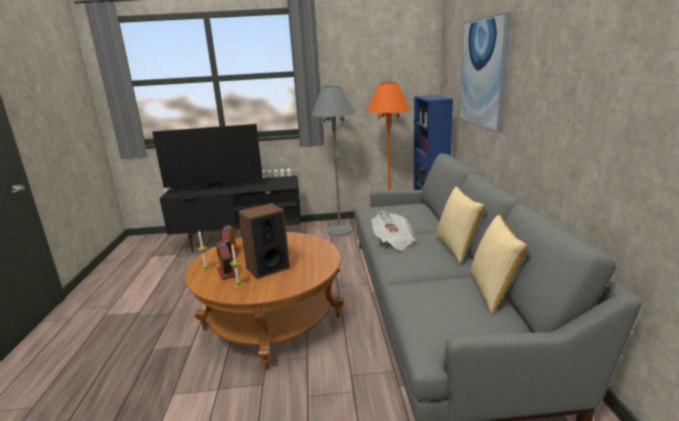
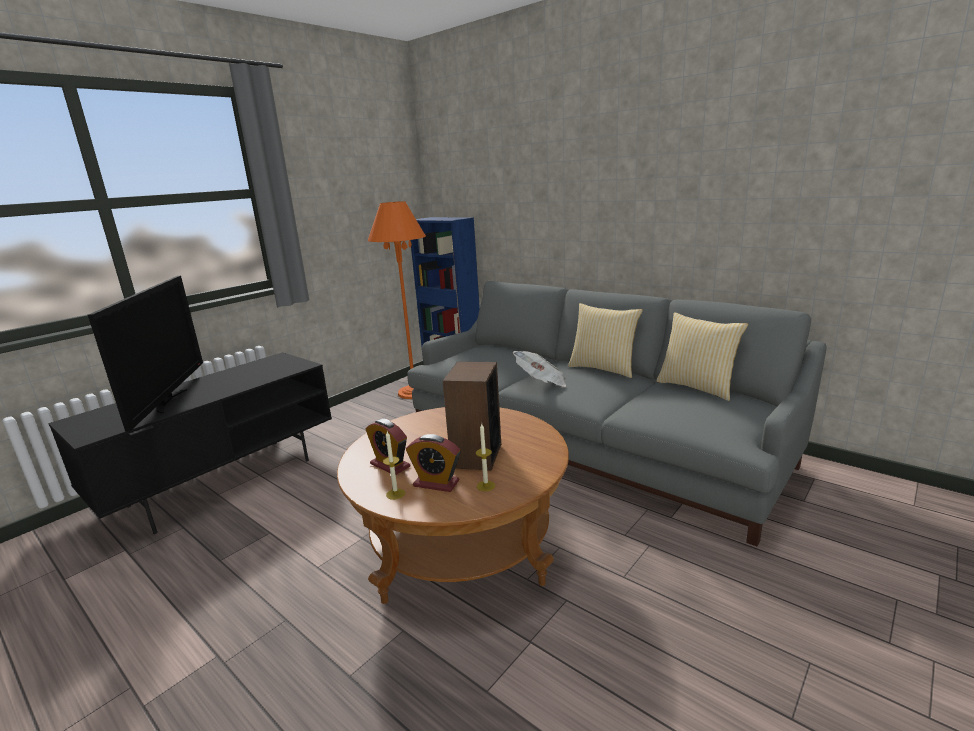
camera: 45 degrees left, 0 degrees up
(215, 187) = (169, 401): television -> television turned 45 degrees counterclockwise
(339, 231) = (361, 417): grey floor lamp -> none
(483, 73) = (530, 183): picture -> none

